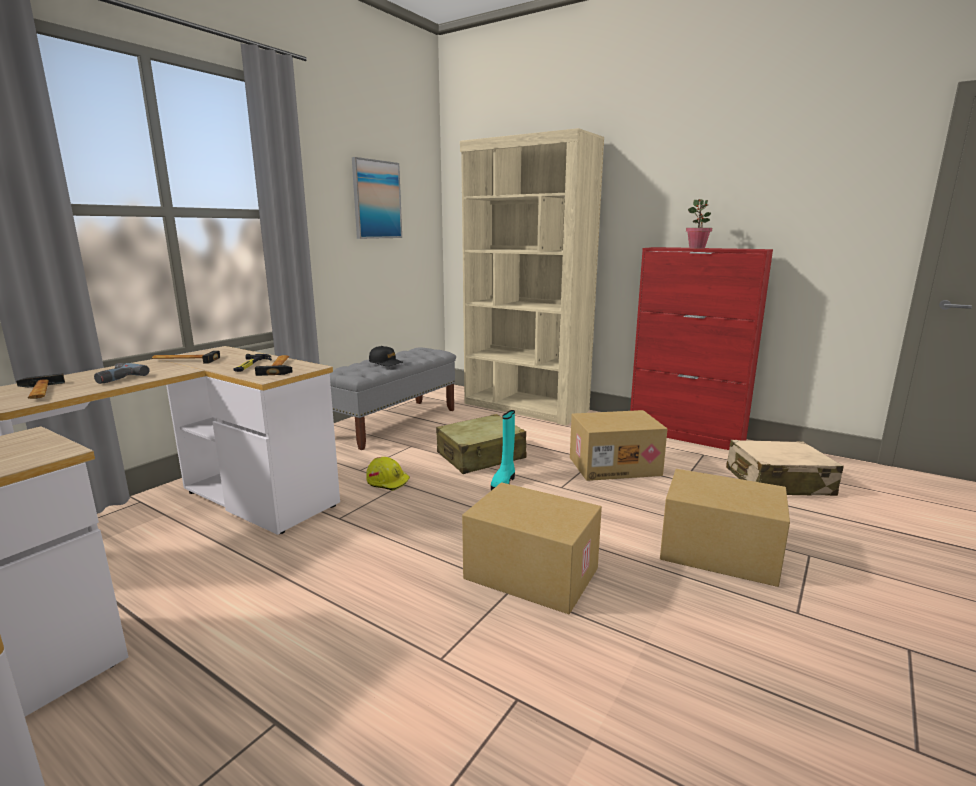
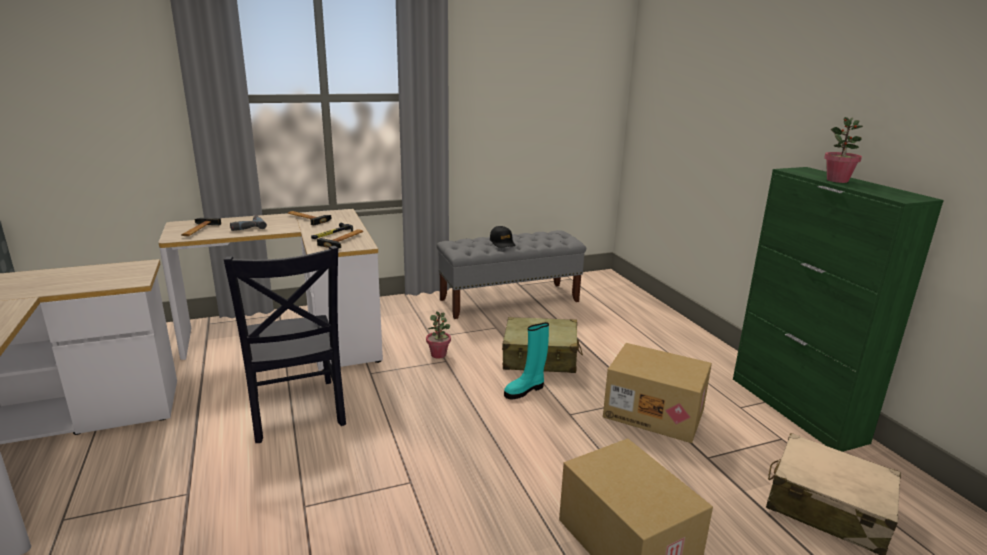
camera: 35 degrees right, 5 degrees up
(303, 582) = (296, 412): none -> black chair
(376, 200) = (538, 79): picture -> none
(388, 481) = (438, 354): yellow hard hat -> potted plant
(525, 407) = (653, 318): beige bookcase -> none
(529, 574) = (437, 478): cardboard box -> none
(686, 435) = (796, 409): red cabinet -> green cabinet

